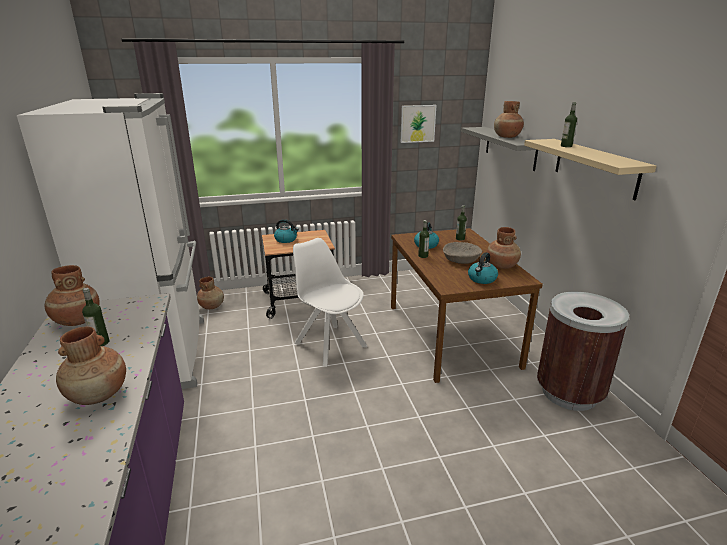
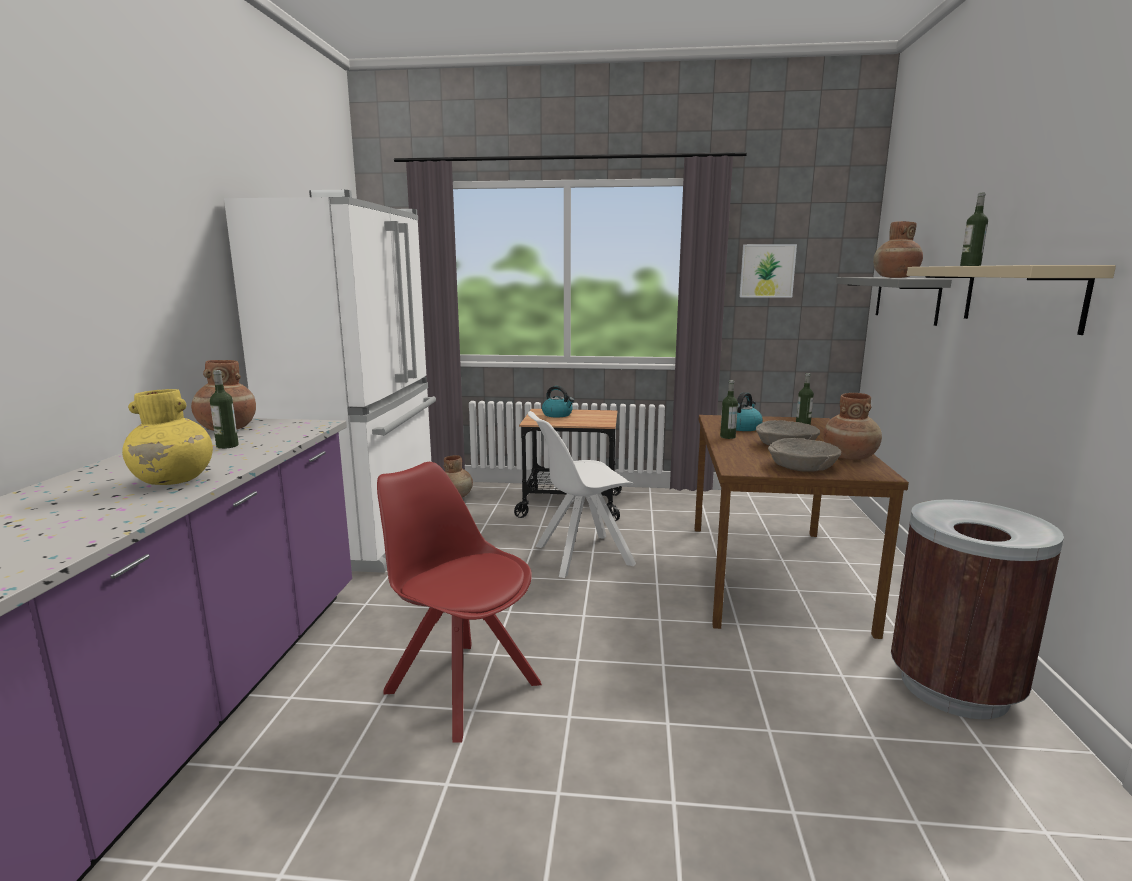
camera: 20 degrees right, 10 degrees down
(99, 394) = (174, 480): brown vase -> yellow vase
(303, 465) = (460, 685): none -> red chair
(329, 344) = (580, 556): white chair -> white chair turned 90 degrees counterclockwise
(482, 279) = (803, 467): kettle -> beige bowl

